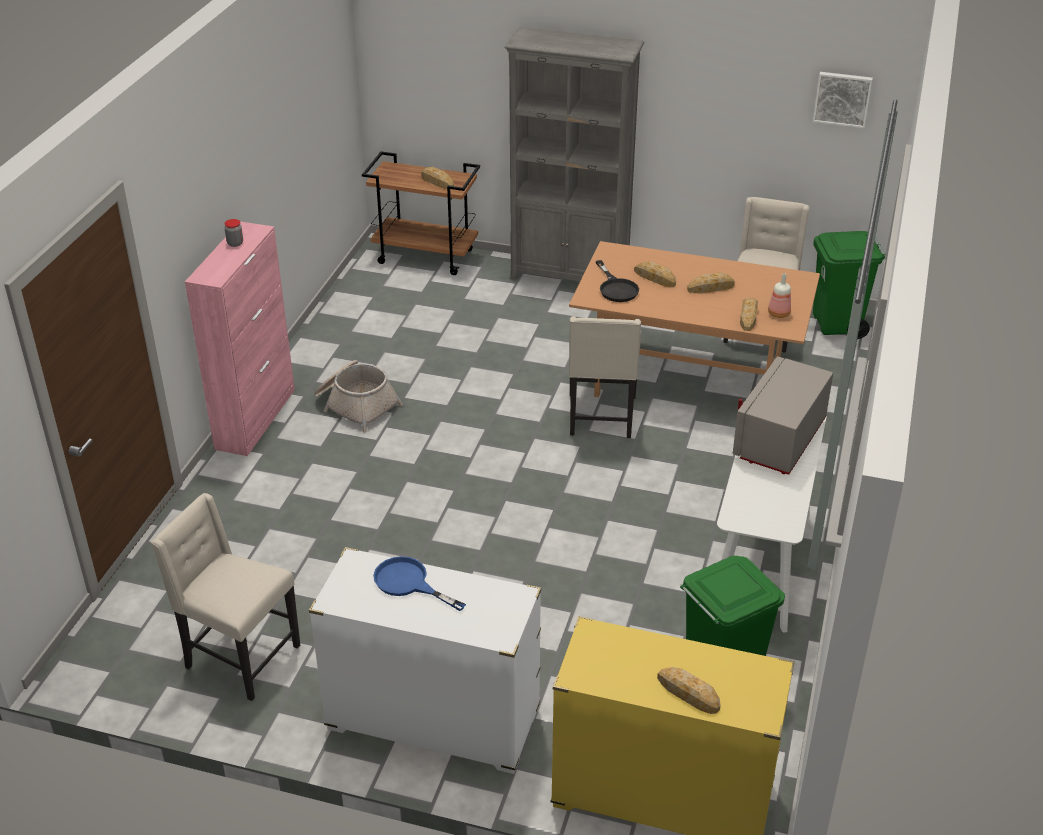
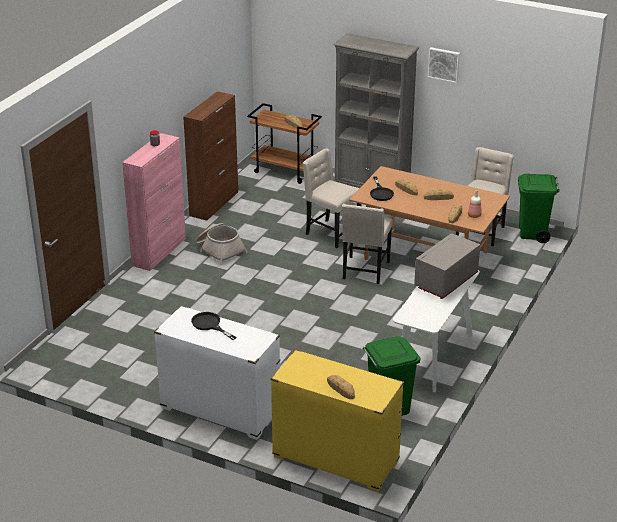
camera: 10 degrees right, 5 degrees down
(239, 658) = (122, 370): beige chair -> beige chair (331, 233)
(327, 322) = (214, 203): none -> brown cabinet
(408, 583) = (209, 325): blue frying pan -> black frying pan
(842, 98) = (536, 90): picture -> picture (444, 64)

